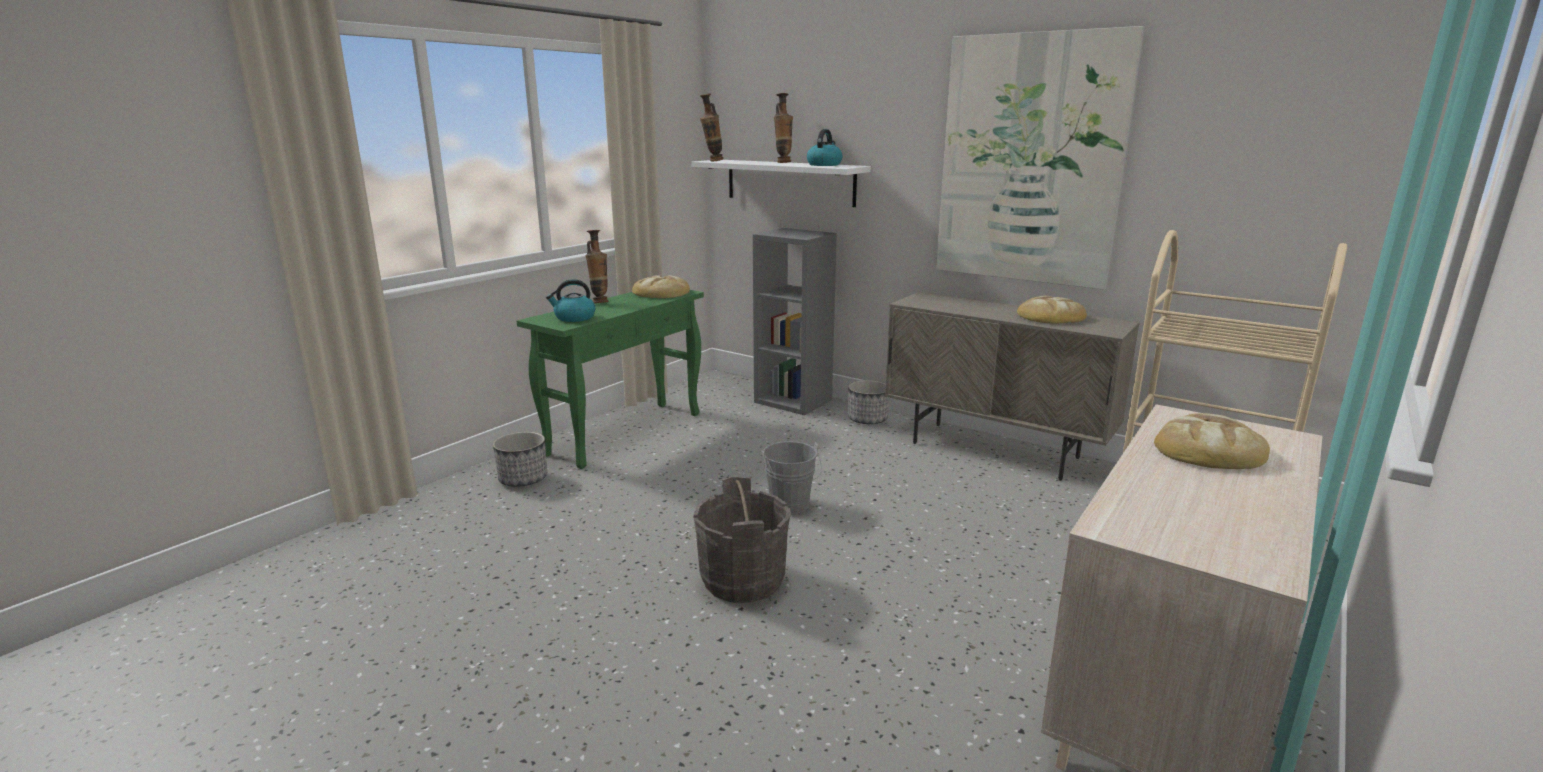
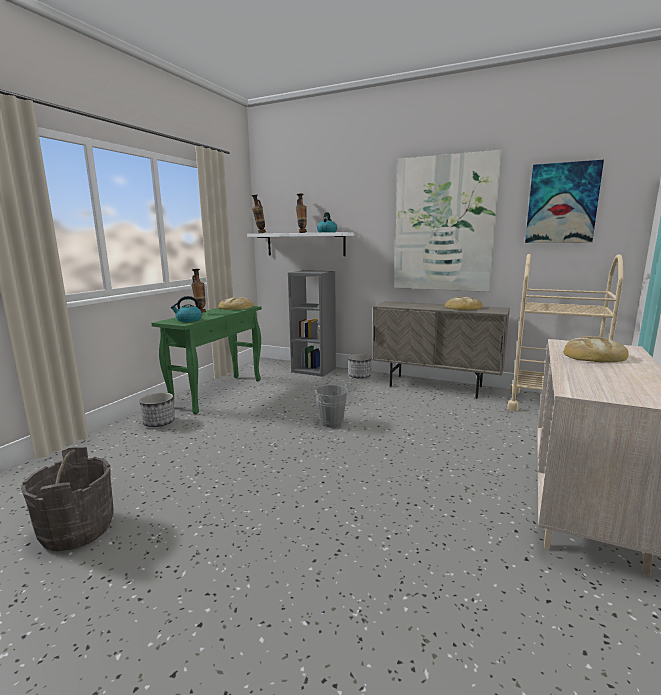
camera: 10 degrees left, 5 degrees down
(742, 580) = (318, 466): grey bucket -> grey bucket (77, 529)
(1252, 133) = (562, 203): none -> picture

